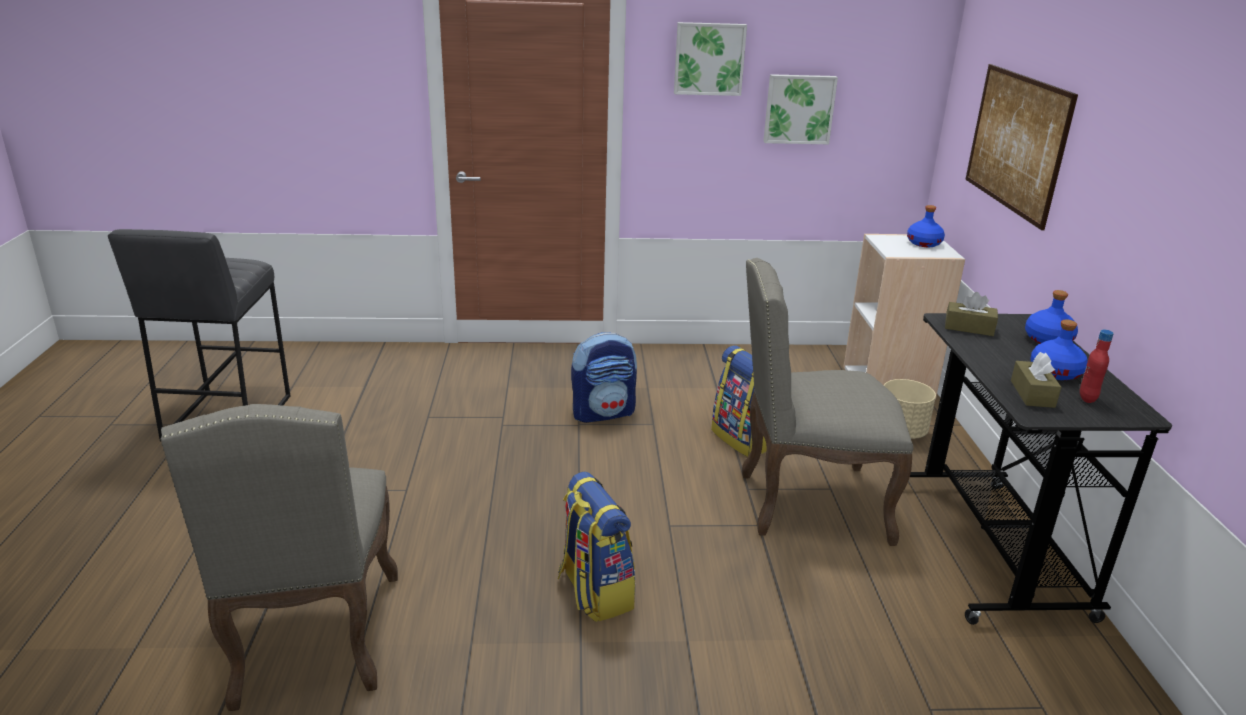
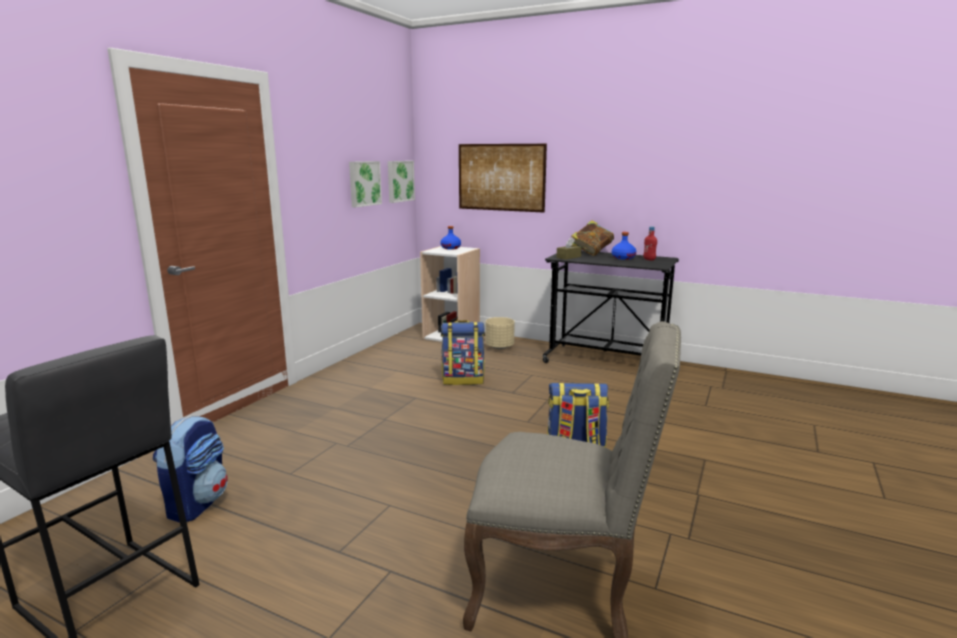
camera: 60 degrees left, 10 degrees down
(603, 413) = (381, 408): backpack -> backpack (197, 503)
(709, 58) = (319, 152): picture -> picture (399, 181)
(808, 503) = (539, 383): grey chair -> none
(1032, 394) = (640, 263): brown tissue box -> none
(1047, 339) = (591, 253): blue bottle -> book

